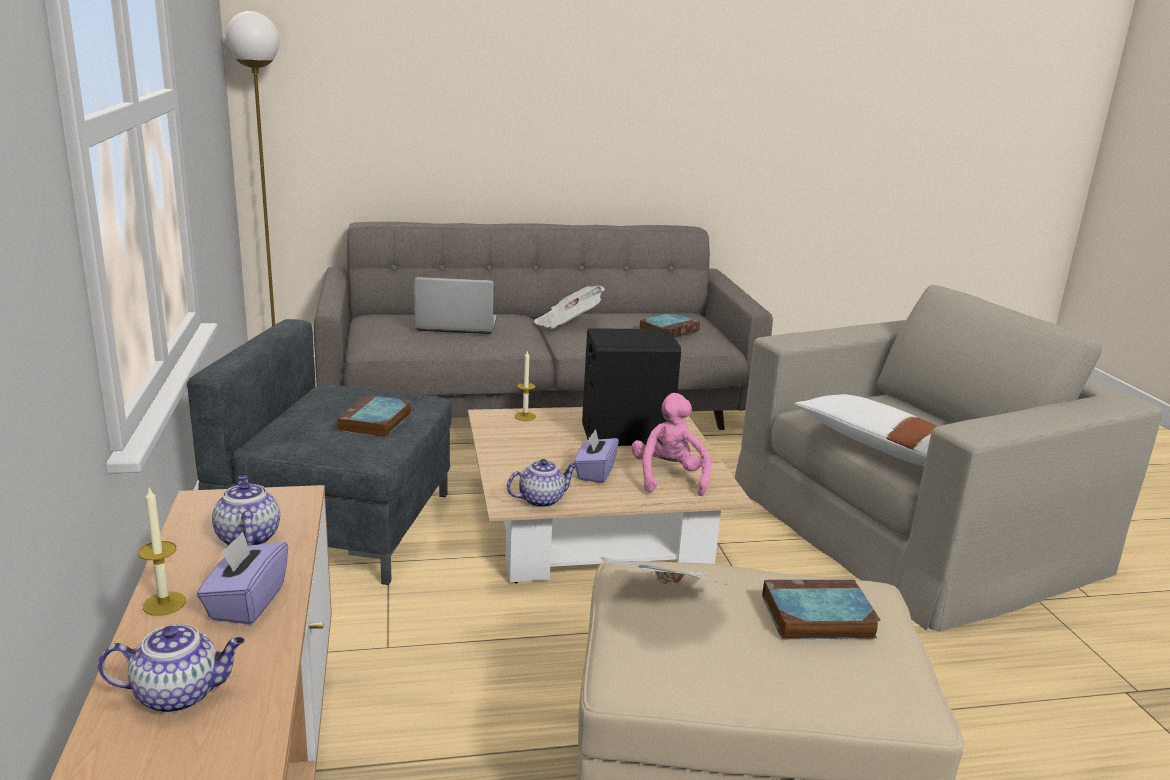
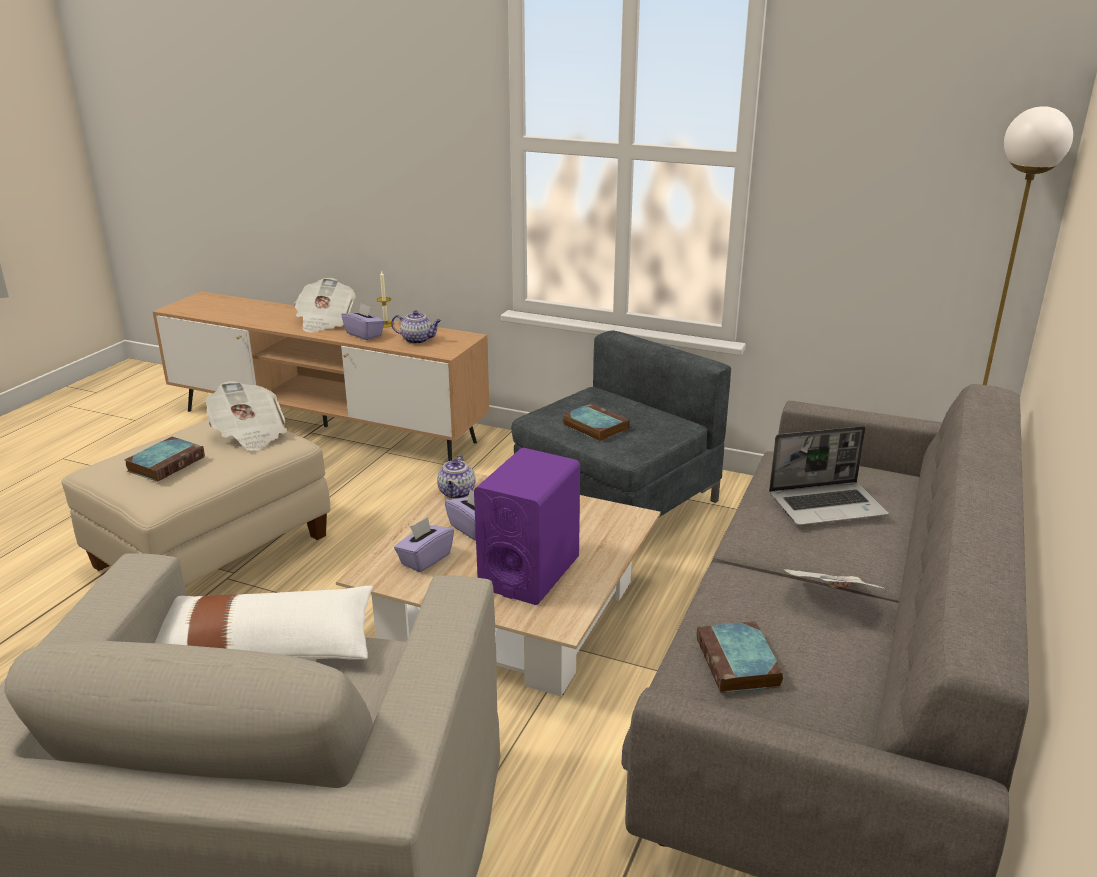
camera: 125 degrees right, 5 degrees up
(180, 694) = (325, 322): teapot -> newspaper
(455, 325) = (827, 505): laptop -> laptop turned 45 degrees clockwise
(525, 416) = (619, 534): candle -> none
(625, 434) = (529, 572): black speaker -> purple speaker
(668, 478) = (425, 559): pink plush toy -> purple tissue box

